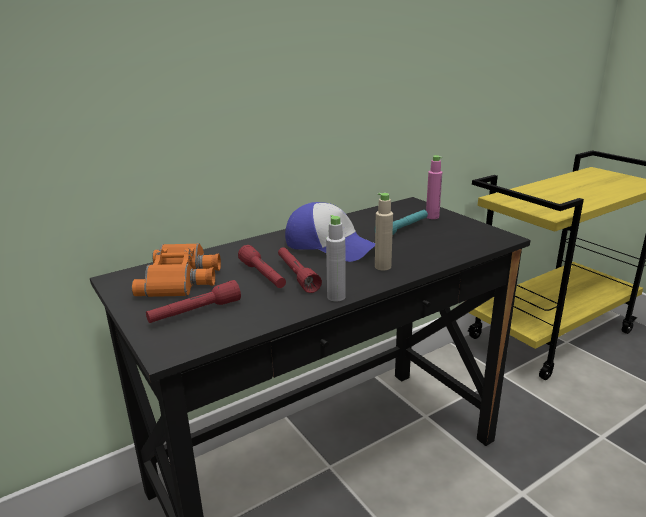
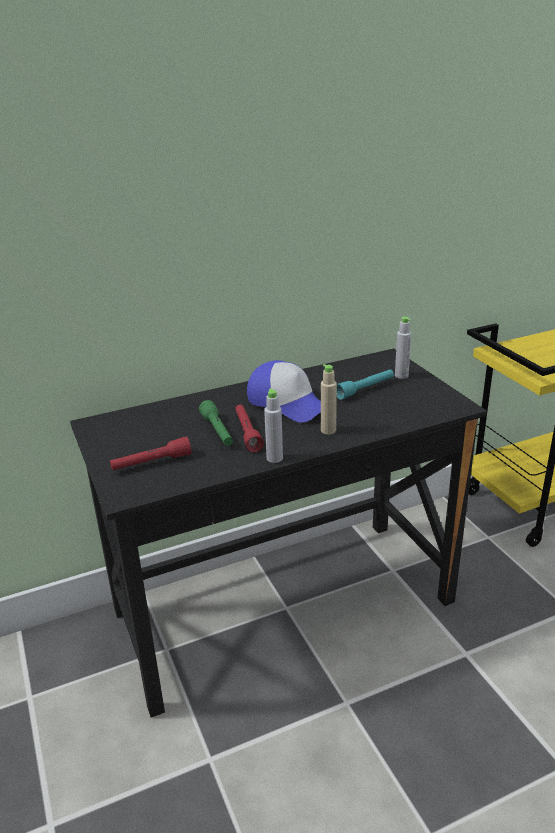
camera: 10 degrees right, 5 degrees up
(182, 278) = (147, 428): orange binoculars -> none
(263, 276) = (217, 431): red flashlight -> green flashlight
(432, 217) = (401, 375): pink bottle -> grey bottle

